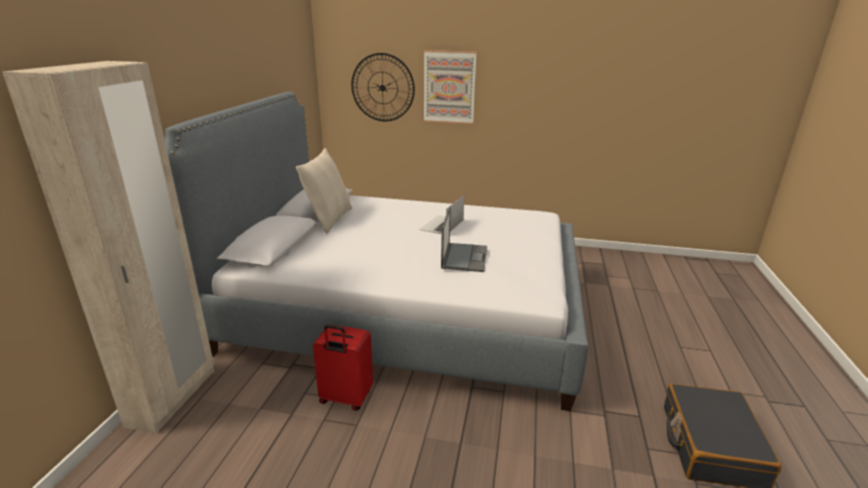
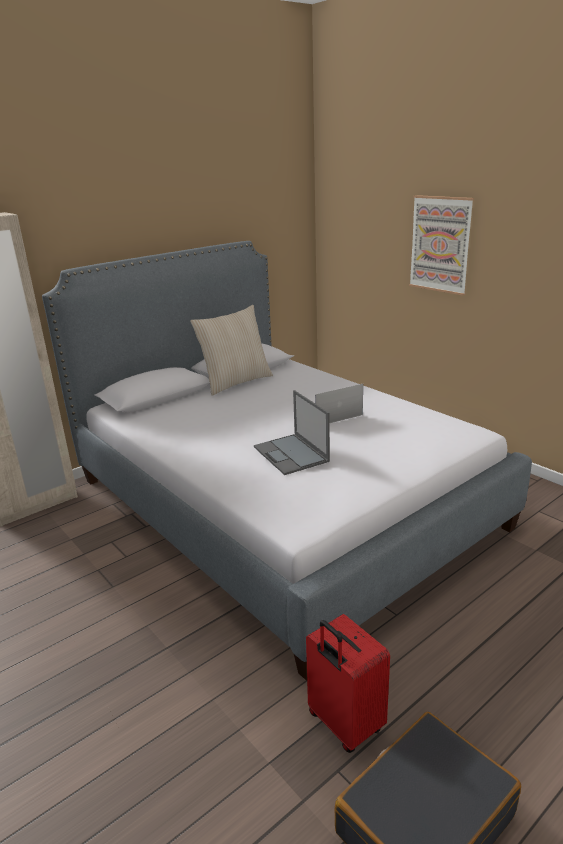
camera: 40 degrees right, 0 degrees up
(345, 398) = (131, 560): red suitcase -> red suitcase (344, 724)
(382, 88) = (372, 240): wall clock -> none
(464, 257) = (291, 454): laptop -> laptop turned 105 degrees clockwise

